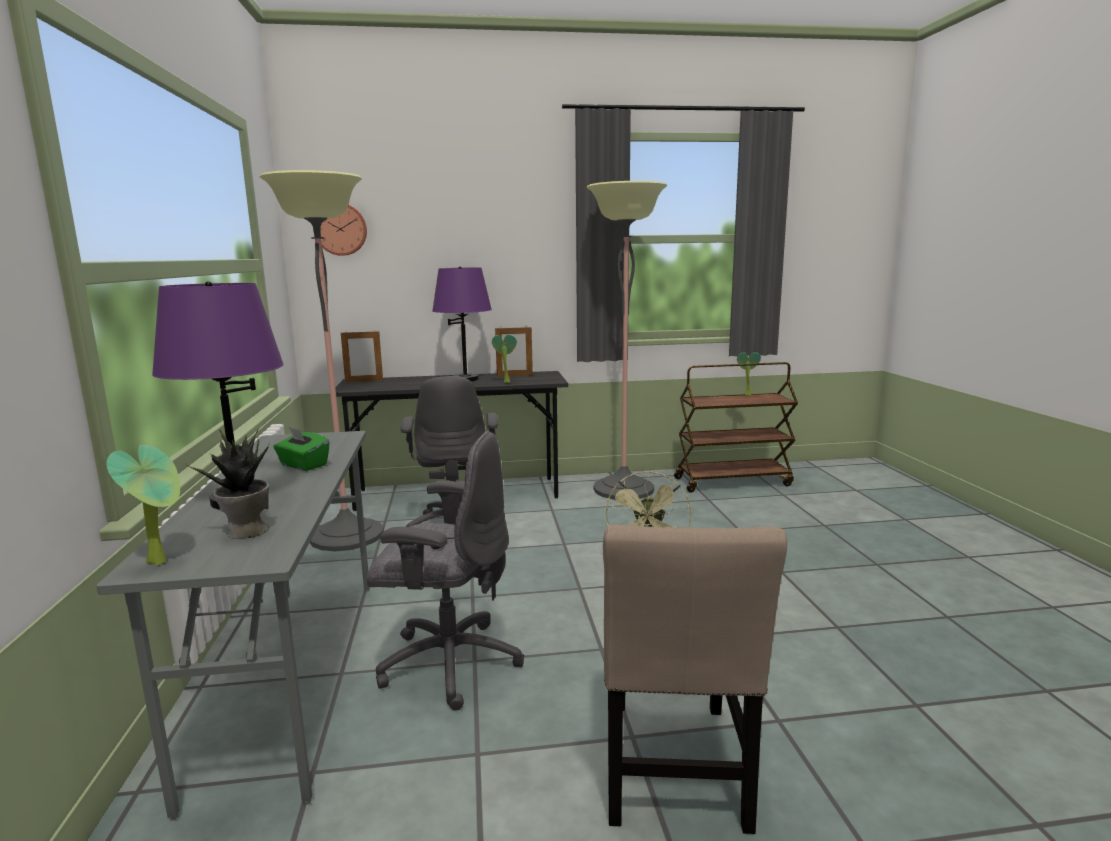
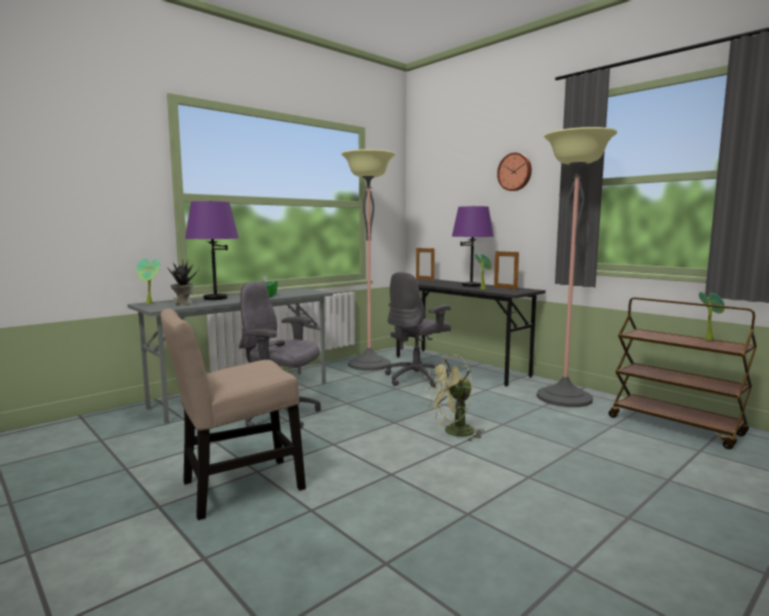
camera: 55 degrees right, 5 degrees down
(340, 229) = (429, 184): wall clock -> wall clock (515, 172)
(448, 662) = (280, 416): grey office chair -> grey office chair turned 135 degrees clockwise

